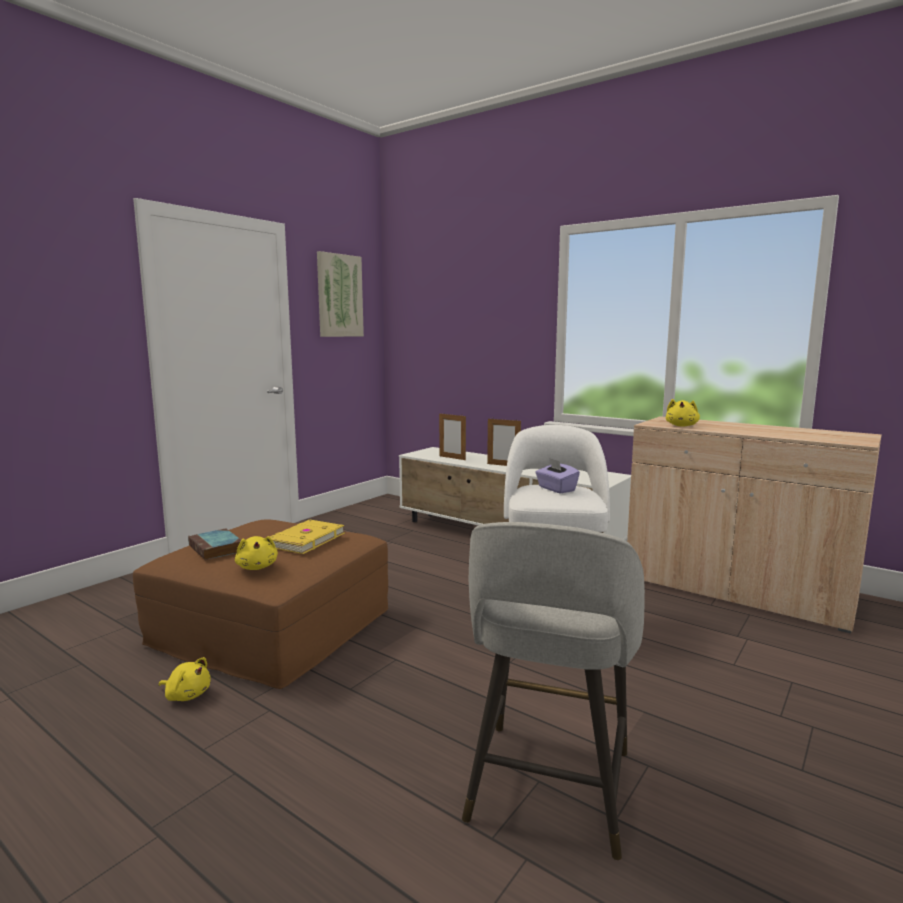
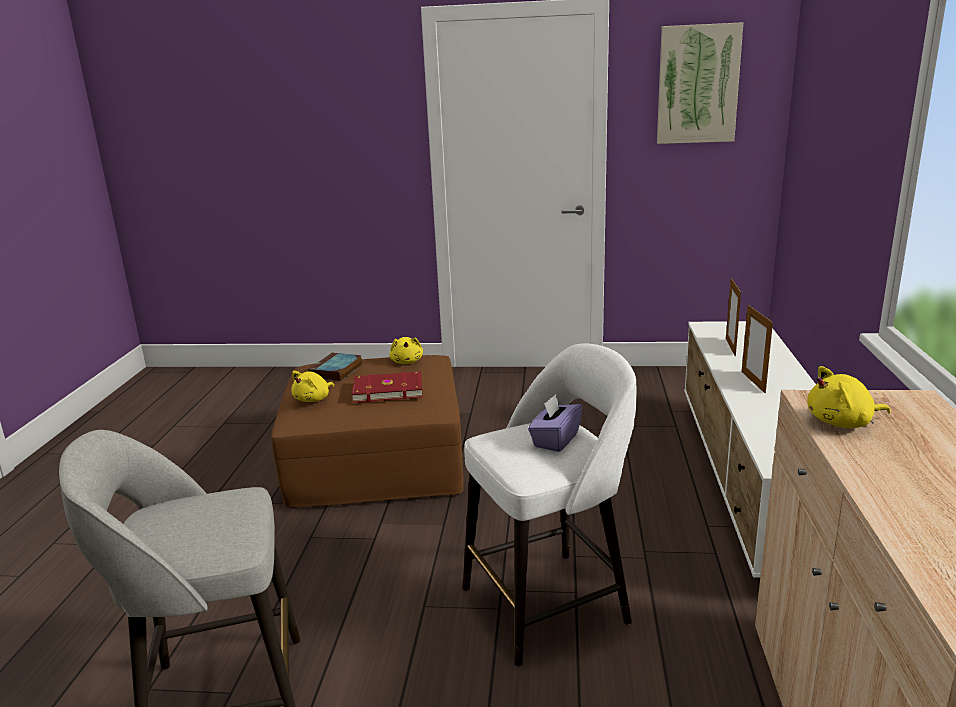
camera: 60 degrees right, 10 degrees up
(187, 695) = (258, 477): yellow plush toy -> yellow plush toy (407, 362)
(304, 540) = (387, 390): yellow book -> red book

